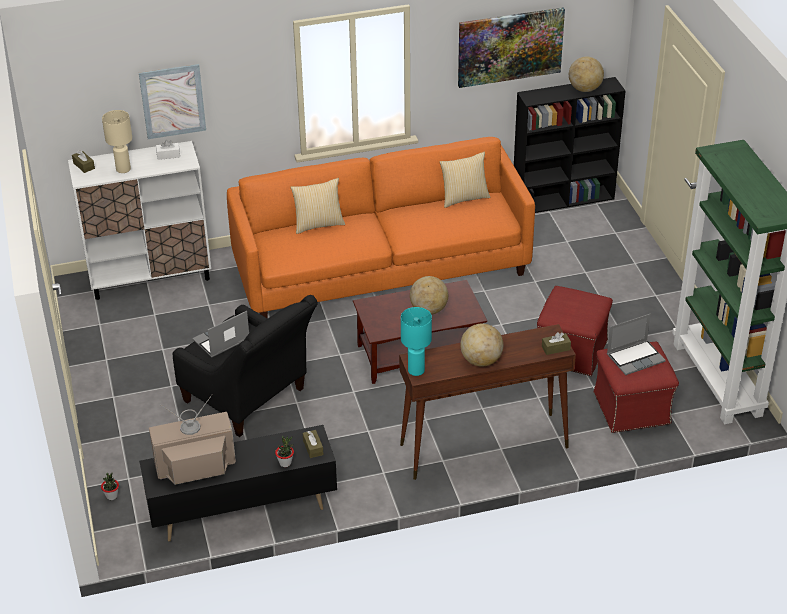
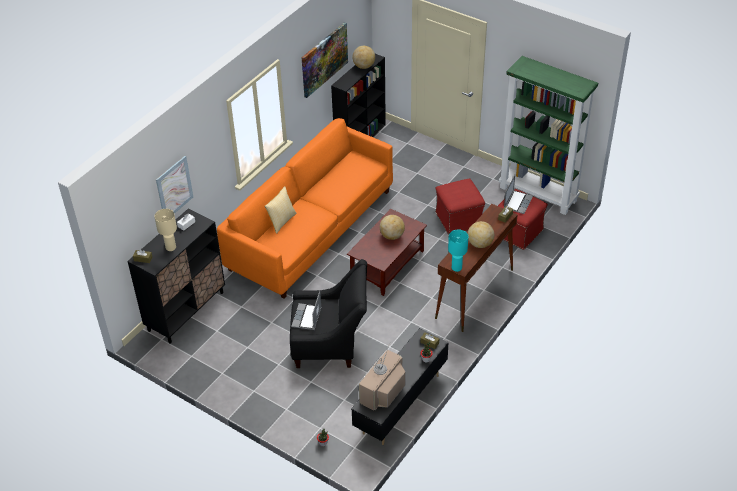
camera: 40 degrees left, 5 degrees up
(150, 277) = (186, 311): white cabinet -> black cabinet
(464, 198) = (340, 163): pillow -> none

